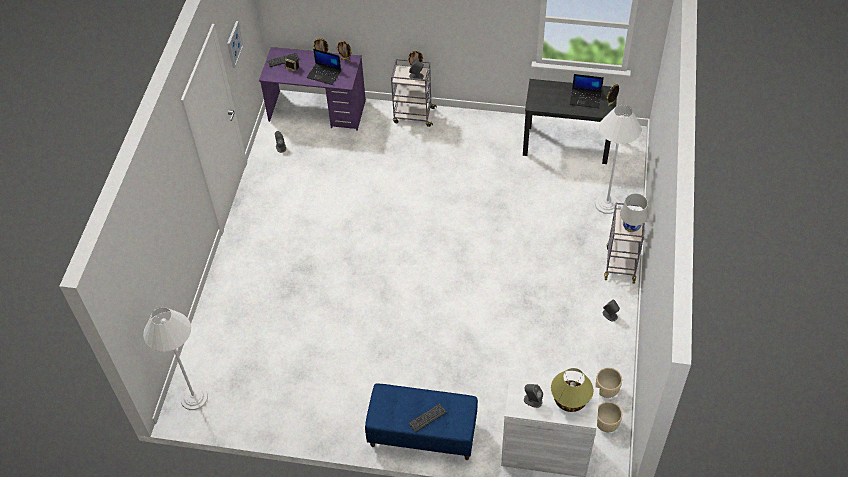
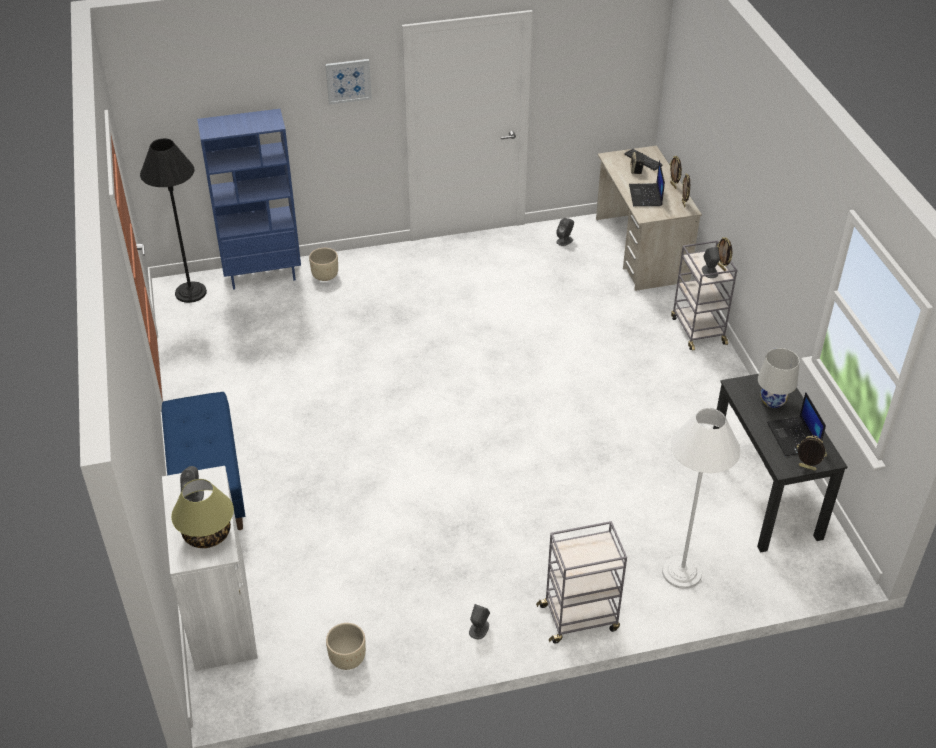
camera: 65 degrees right, 10 degrees down
(194, 398) = (190, 292): white floor lamp -> black floor lamp
(203, 342) = (263, 275): none -> blue bookcase
(234, 44) = (573, 75): picture -> picture (348, 81)
(317, 111) = (641, 250): purple desk -> beige desk
(427, 418) = (190, 450): keyboard -> none
(606, 423) = (291, 673): beige planter -> beige planter (325, 275)
(631, 226) = (585, 558): white table lamp -> white table lamp (773, 401)

